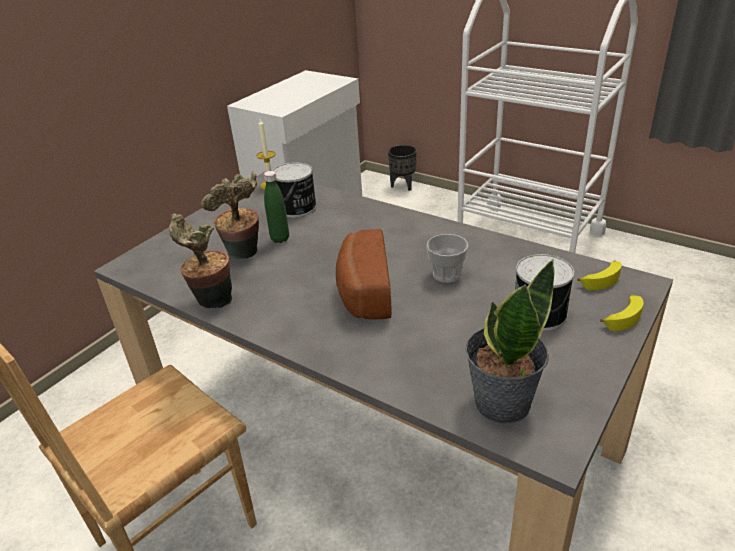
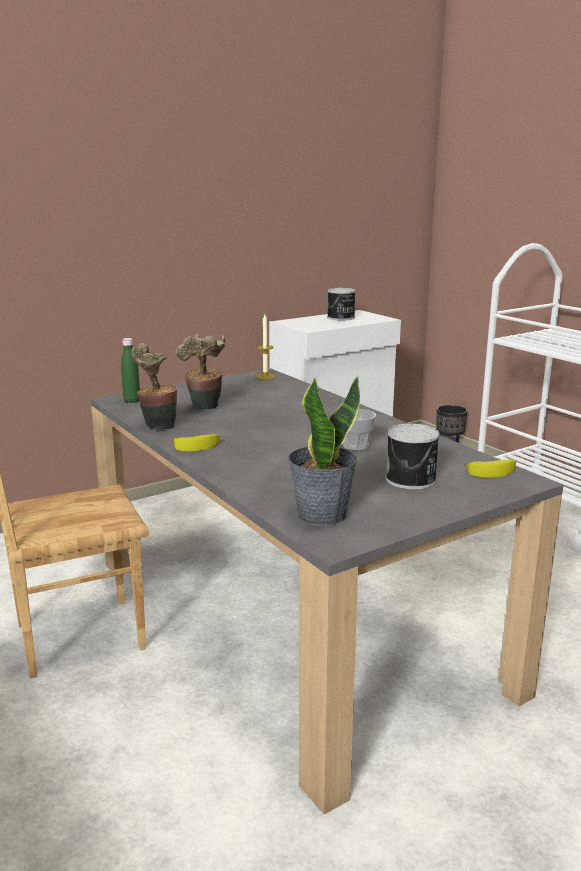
camera: 20 degrees right, 15 degrees down
(280, 239) = (241, 405): green bottle -> green bottle (132, 401)
(297, 208) = (273, 391): can -> can (341, 318)
(362, 291) = (276, 442): bread -> none
(623, 316) = (484, 494): banana -> banana (198, 446)

